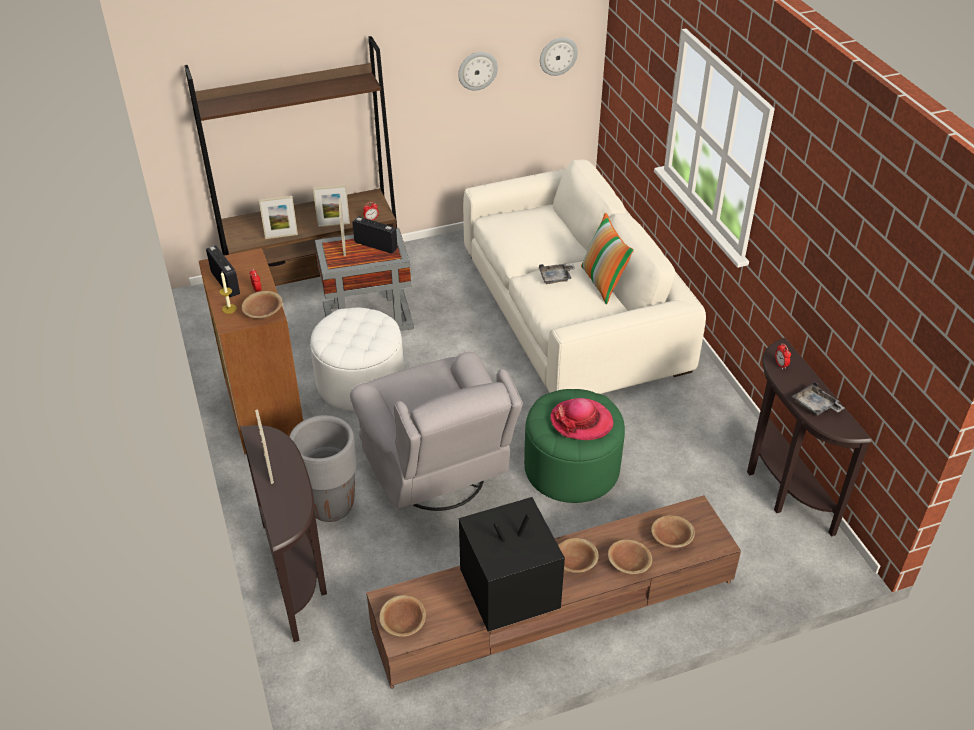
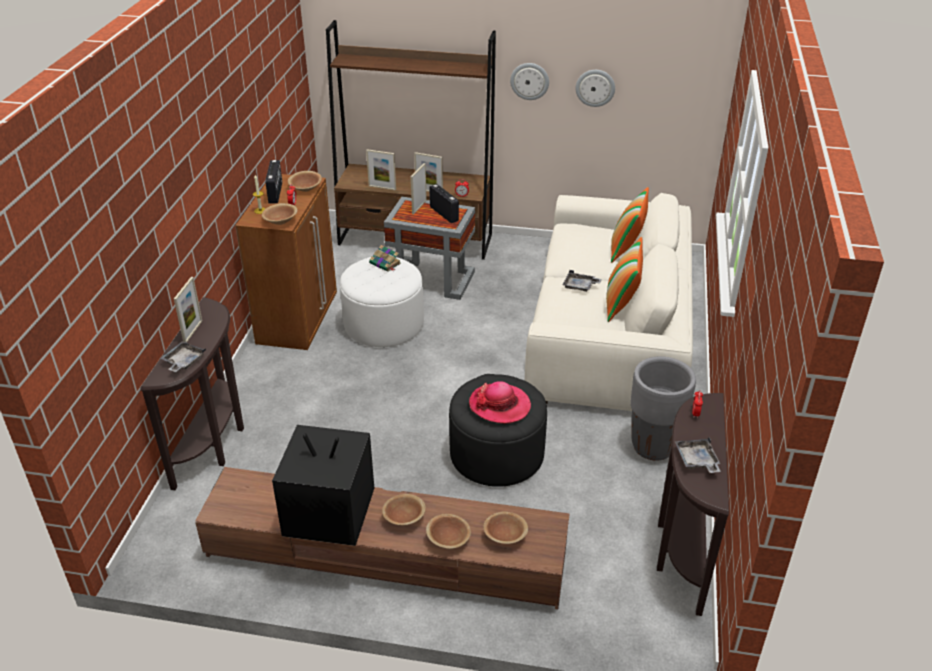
camera: 30 degrees right, 5 degrees down
(291, 503) = (183, 362): none -> grey tray
(331, 506) = (282, 405): grey planter -> grey planter (653, 447)
(350, 319) = (385, 264): none -> book
(403, 623) = (229, 501): brown bowl -> brown bowl (305, 188)
(437, 474) = (382, 414): grey armchair -> none
(558, 56) = (679, 92): wall clock -> wall clock (529, 81)
(563, 225) = (626, 249): none -> pillow
(571, 468) = (496, 454): green ottoman -> black ottoman

